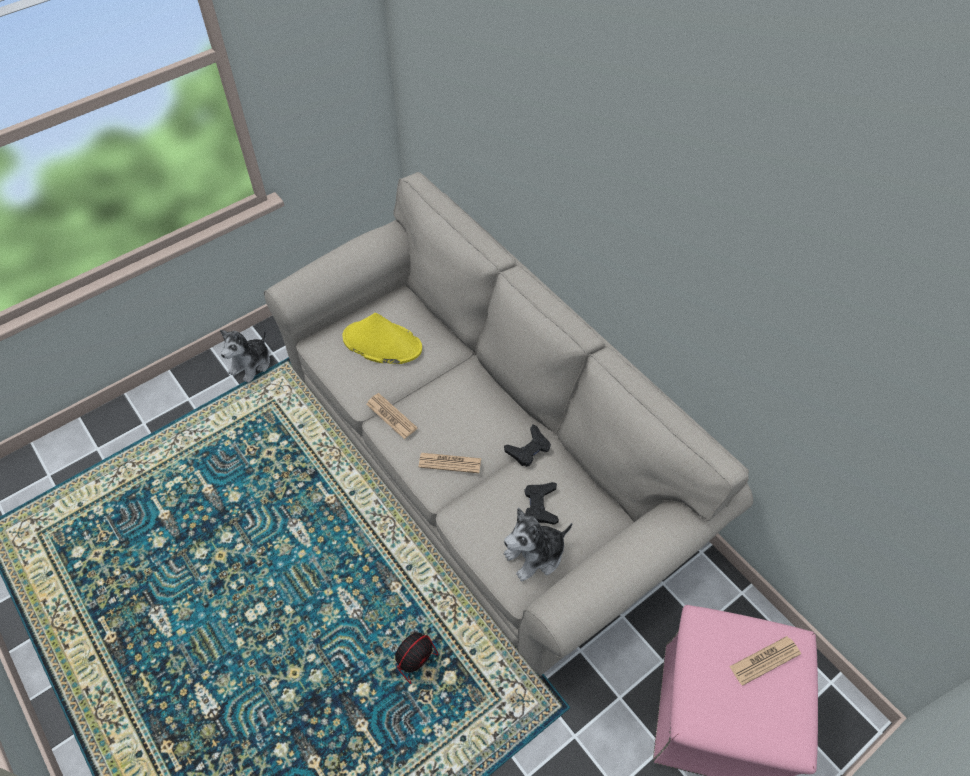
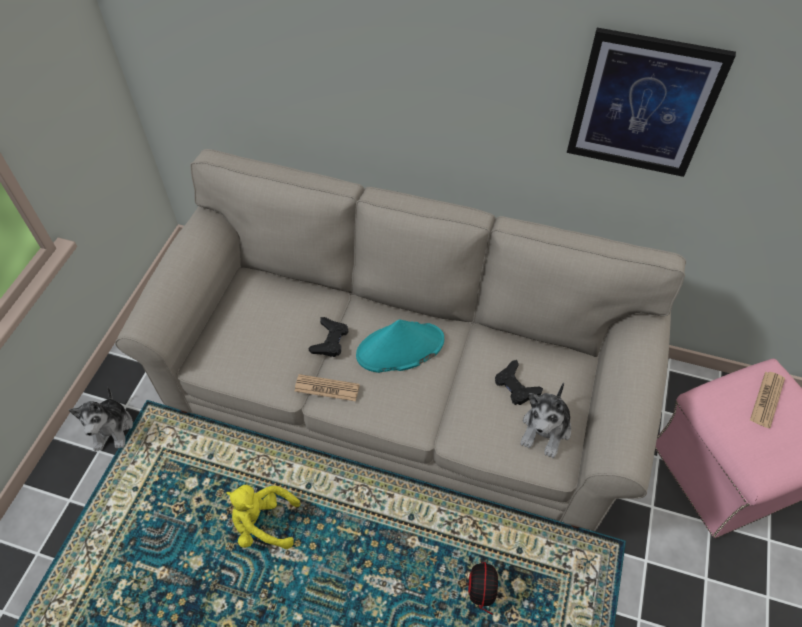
camera: 35 degrees left, 0 degrees up
(299, 500) = (263, 523): none -> yellow plush toy
(381, 343) = (264, 329): yellow hat -> none
(450, 463) = (411, 398): newspaper -> none
(473, 419) = (400, 348): none -> turquoise hat
(528, 449) = (467, 346): black game controller -> black game controller (330, 340)
(747, 300) = (643, 104): none -> picture

